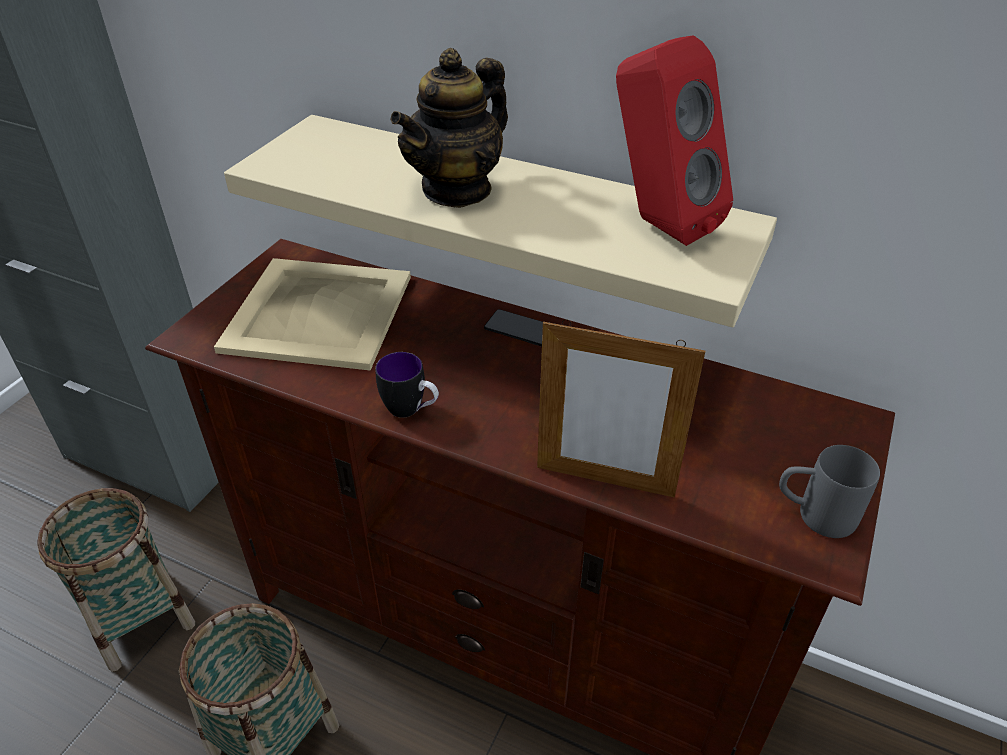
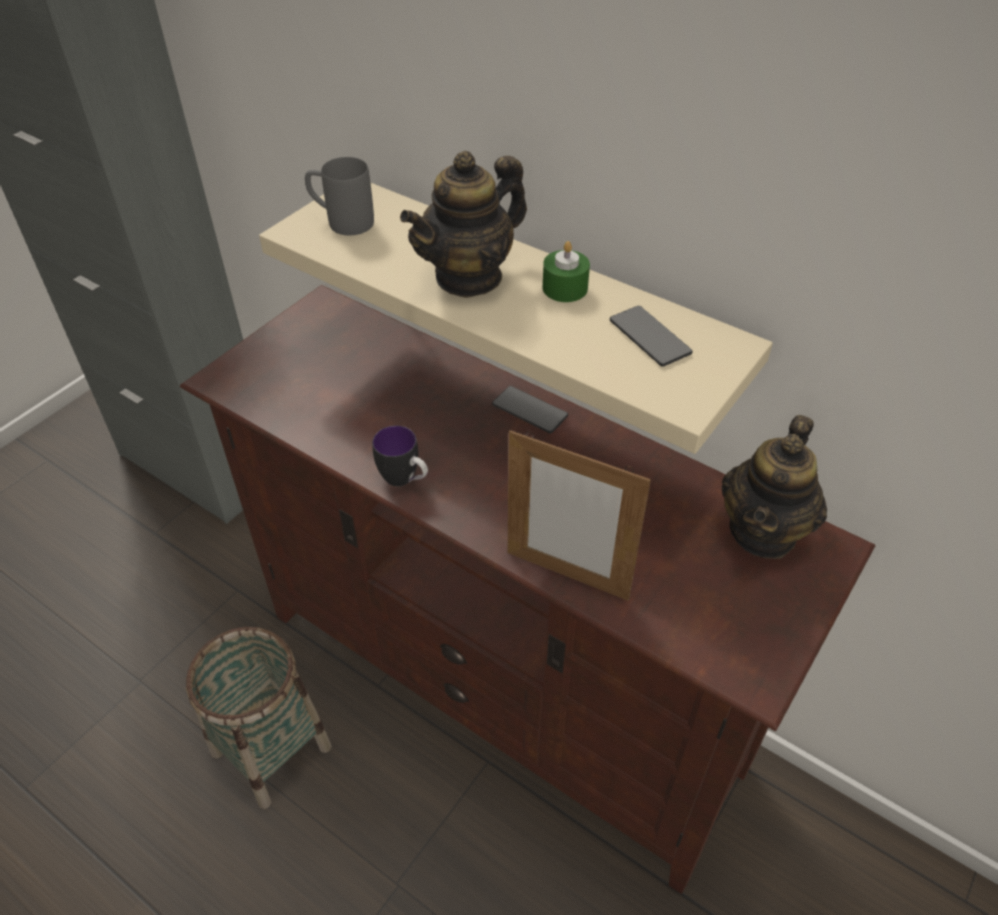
camera: 10 degrees right, 5 degrees up
(140, 618) = (169, 619): basket -> none
(317, 312) = (340, 368): beige tray -> none
(557, 190) = (565, 288): none -> green candle
(657, 224) = (649, 337): red speaker -> phone
(786, 414) = (763, 531): none -> teapot
(813, 514) = (757, 637): grey mug -> grey mug (341, 221)

